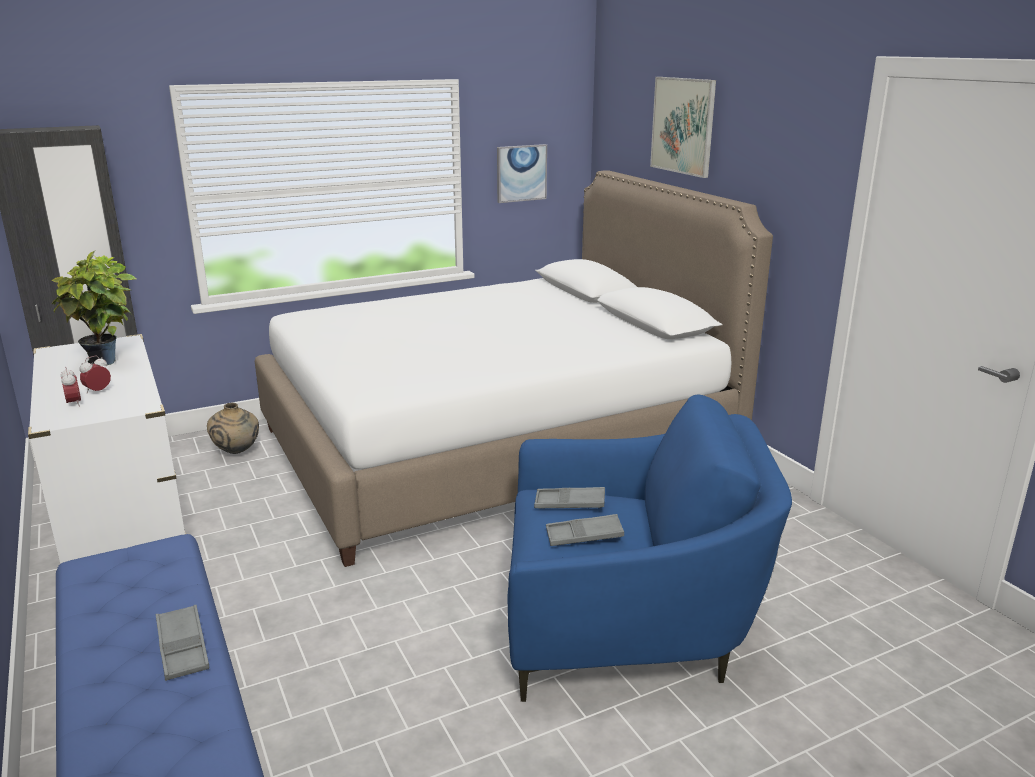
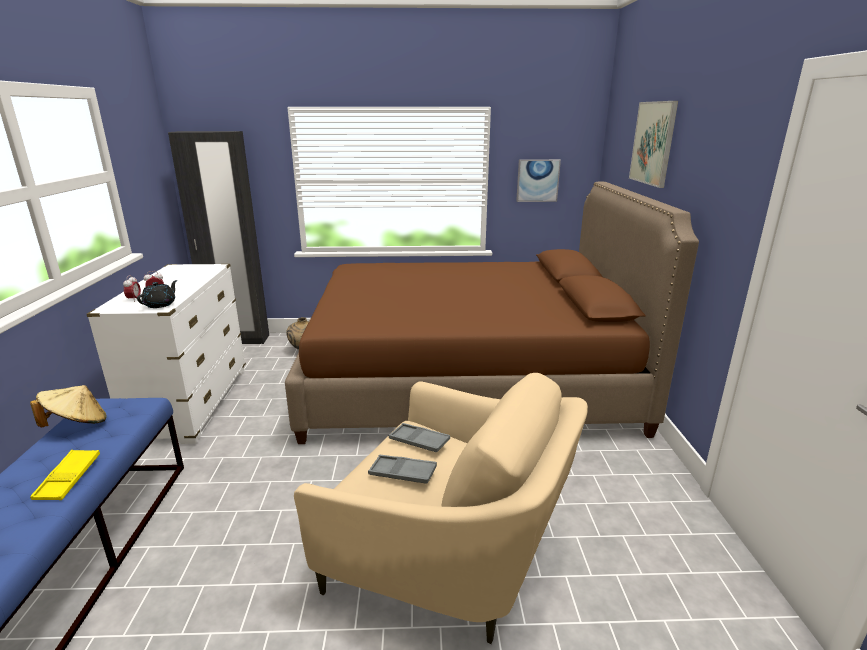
camera: 25 degrees right, 0 degrees up
(99, 592) = (77, 424): none -> beige hat
(108, 363) = (187, 278): potted plant -> none
(130, 403) = (160, 304): none -> black teapot
(183, 647) = (68, 478): grey tray -> yellow tray
(495, 445) = (466, 379): white bed -> brown bed
(626, 626) = (449, 556): blue armchair -> beige armchair

